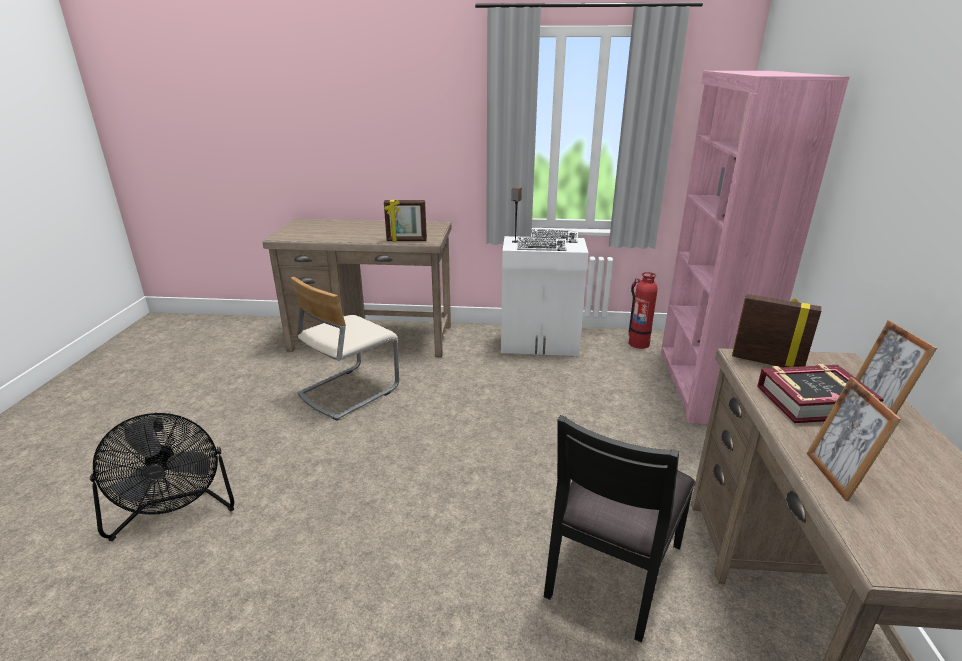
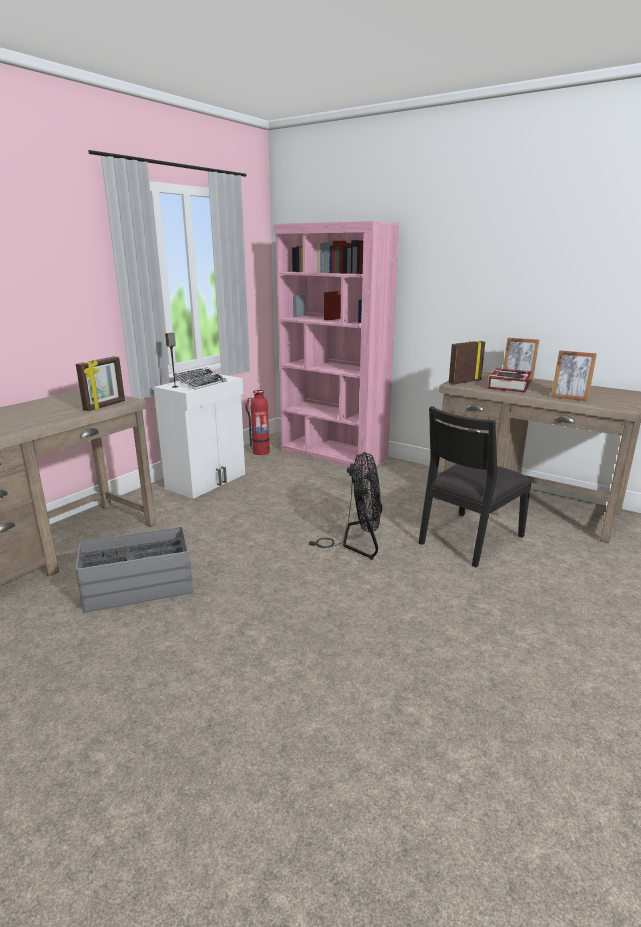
camera: 60 degrees left, 5 degrees down
(171, 510) = (213, 759): black fan -> black fan (357, 538)
(348, 391) = (138, 587): beige chair -> grey storage box
(612, 569) = (469, 539): black chair -> black chair turned 75 degrees clockwise

